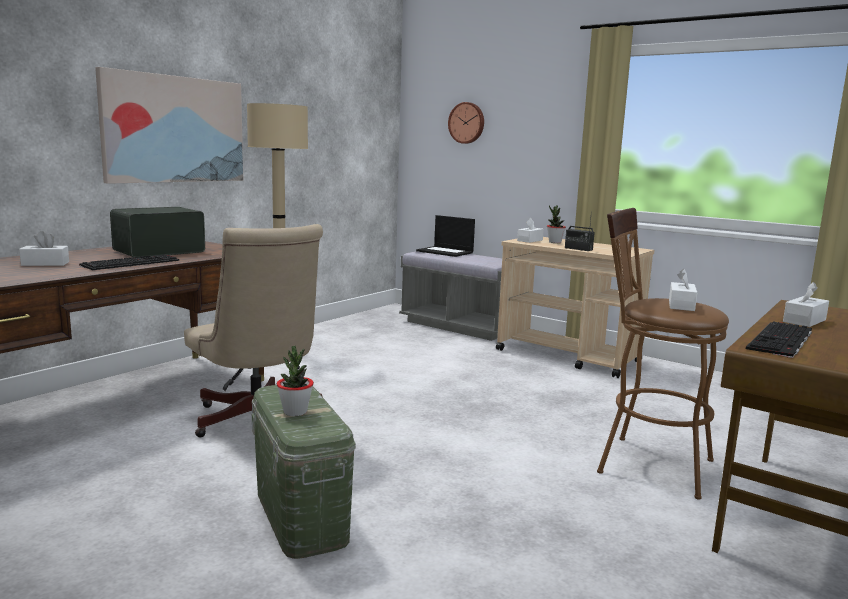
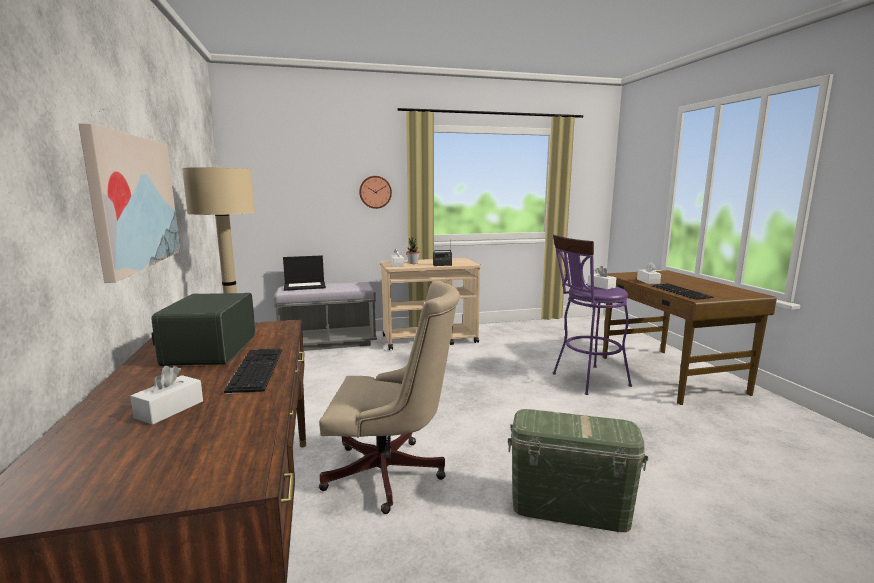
camera: 50 degrees left, 0 degrees up
(295, 412) = (584, 428): potted plant -> none
(467, 123) = (298, 177): wall clock -> wall clock (375, 192)
(644, 463) = (585, 380): brown stool -> purple stool

